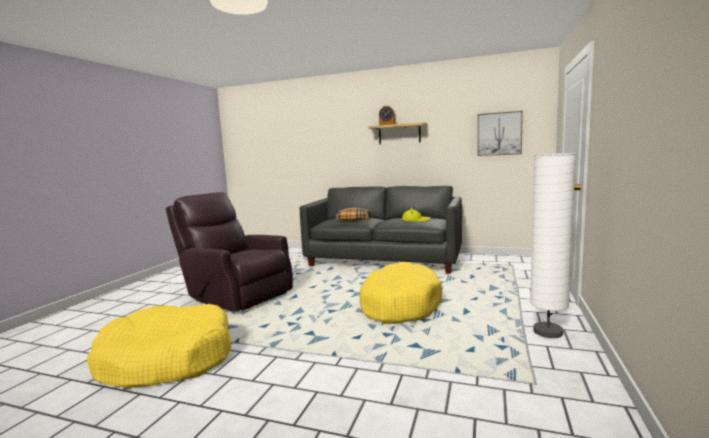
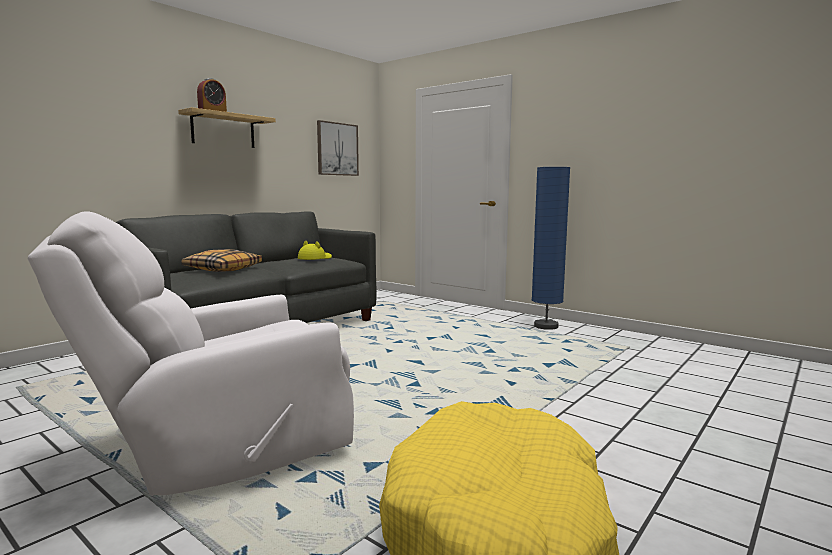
camera: 70 degrees left, 0 degrees up
(235, 295) = (216, 451): brown armchair -> white armchair
(399, 304) = (433, 353): yellow dog bed -> none
(548, 332) = (546, 326): white floor lamp -> blue floor lamp

